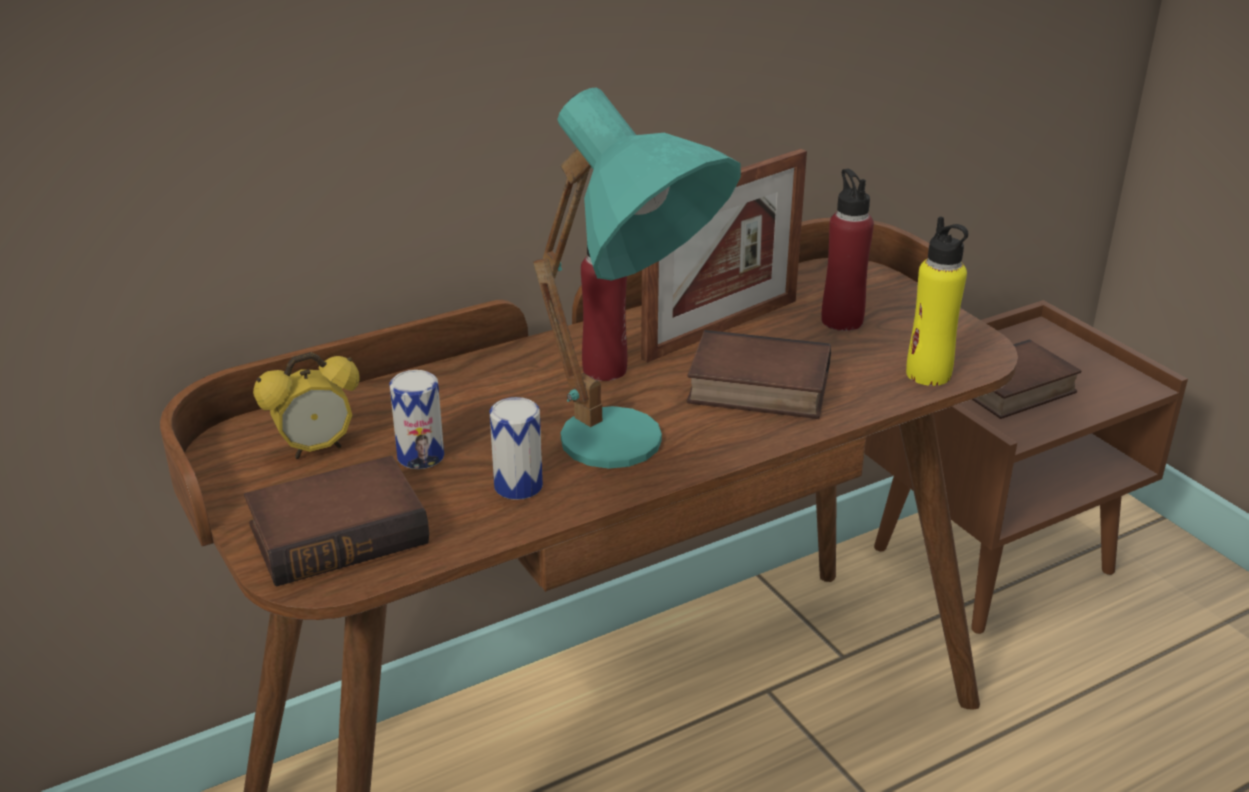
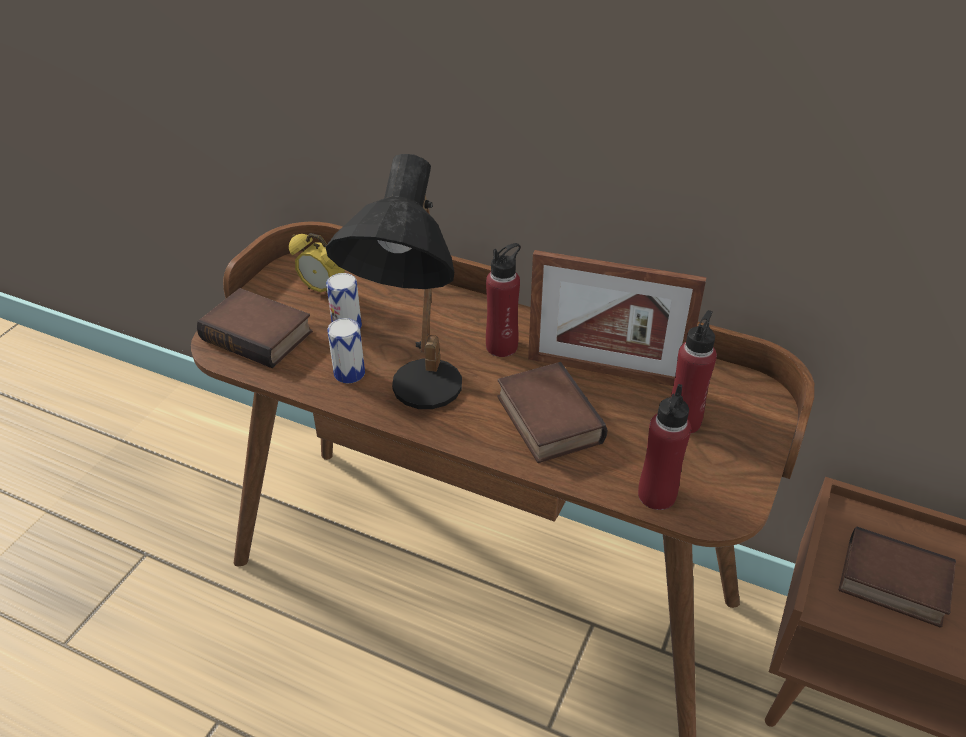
camera: 55 degrees right, 10 degrees up
(632, 458) = (415, 402): turquoise table lamp -> black table lamp
(928, 374) = (656, 495): yellow bottle -> red bottle

